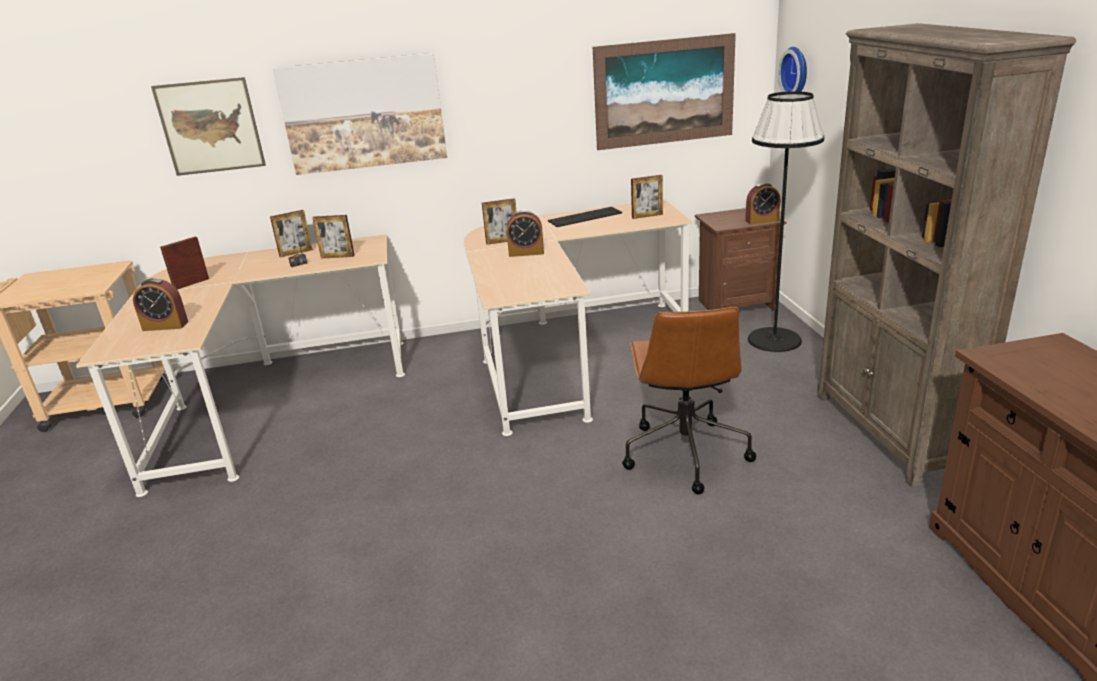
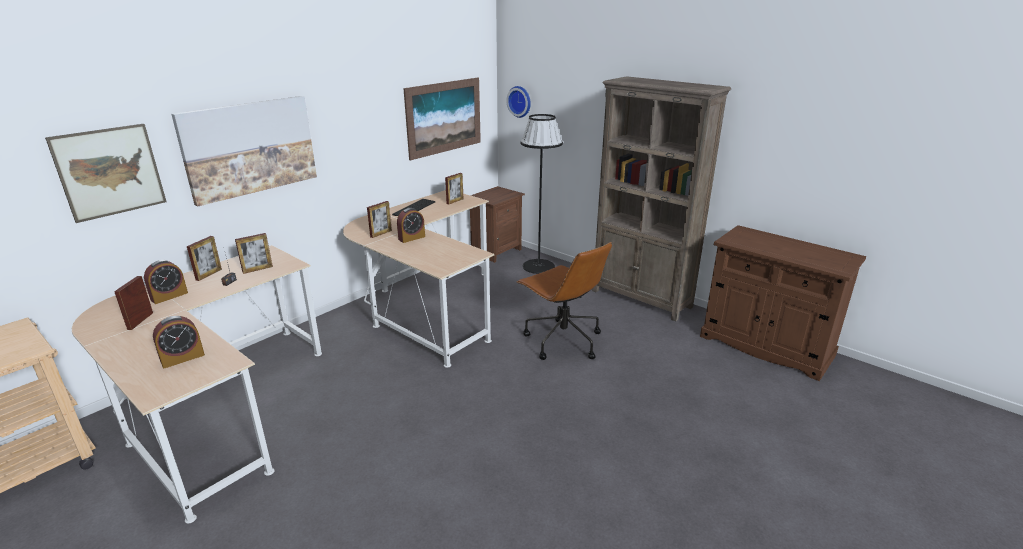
camera: 40 degrees left, 0 degrees up
(762, 220) = (511, 195): alarm clock -> alarm clock (169, 296)

